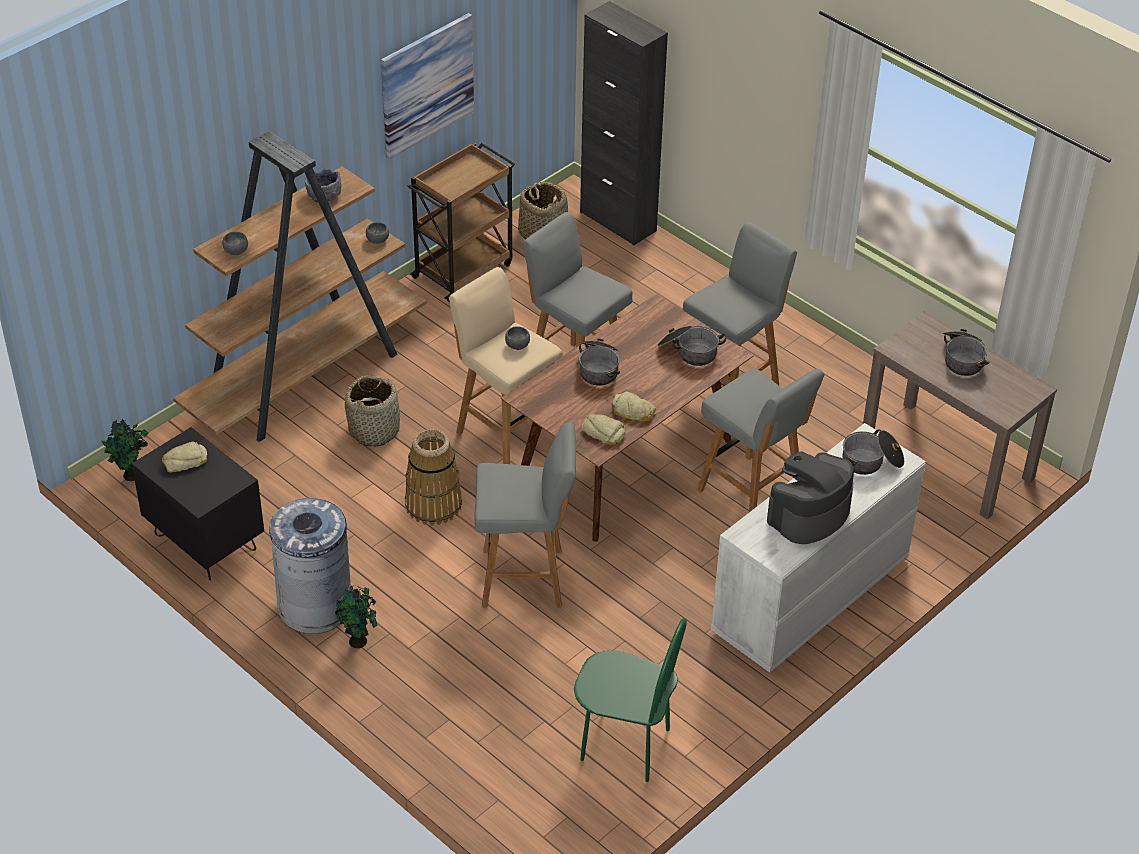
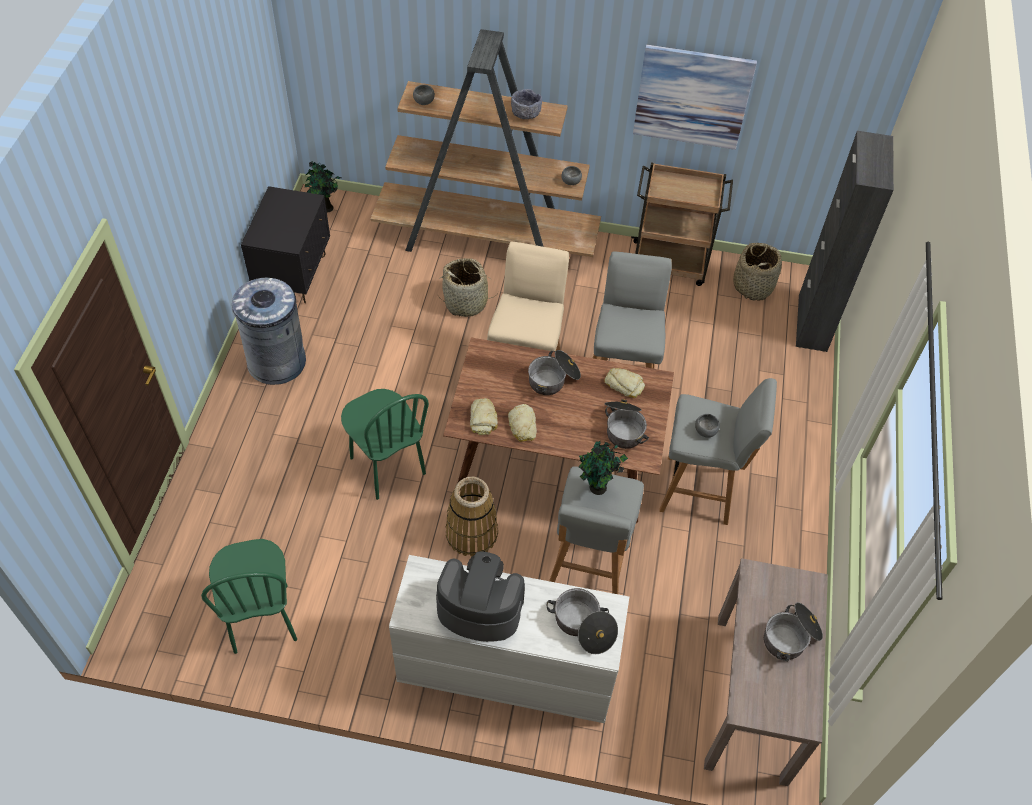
camera: 55 degrees right, 10 degrees up
(185, 461) = (289, 209): bread -> bread (624, 384)
(359, 642) = (260, 403): potted plant -> potted plant (597, 489)
(433, 505) = (419, 374): basket -> basket (471, 533)
(517, 345) = (531, 316): grey bowl -> grey bowl (705, 430)
(525, 578) = (387, 466): grey stool -> green chair

